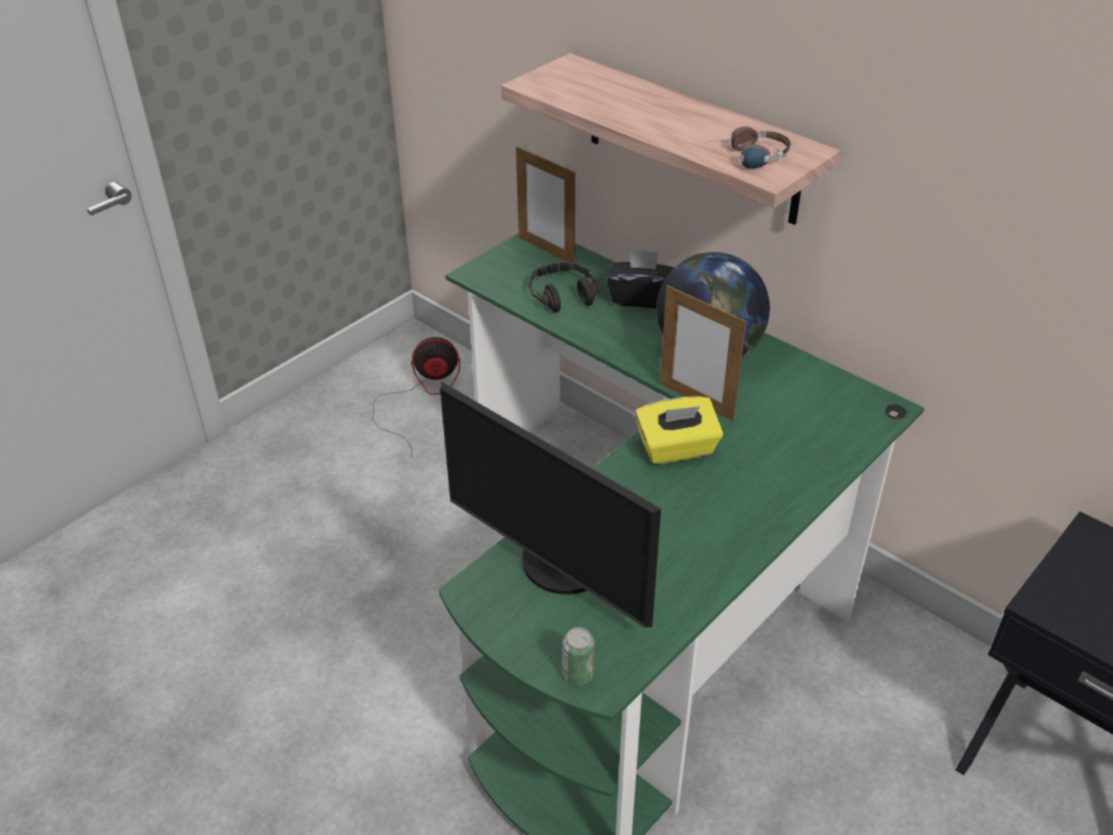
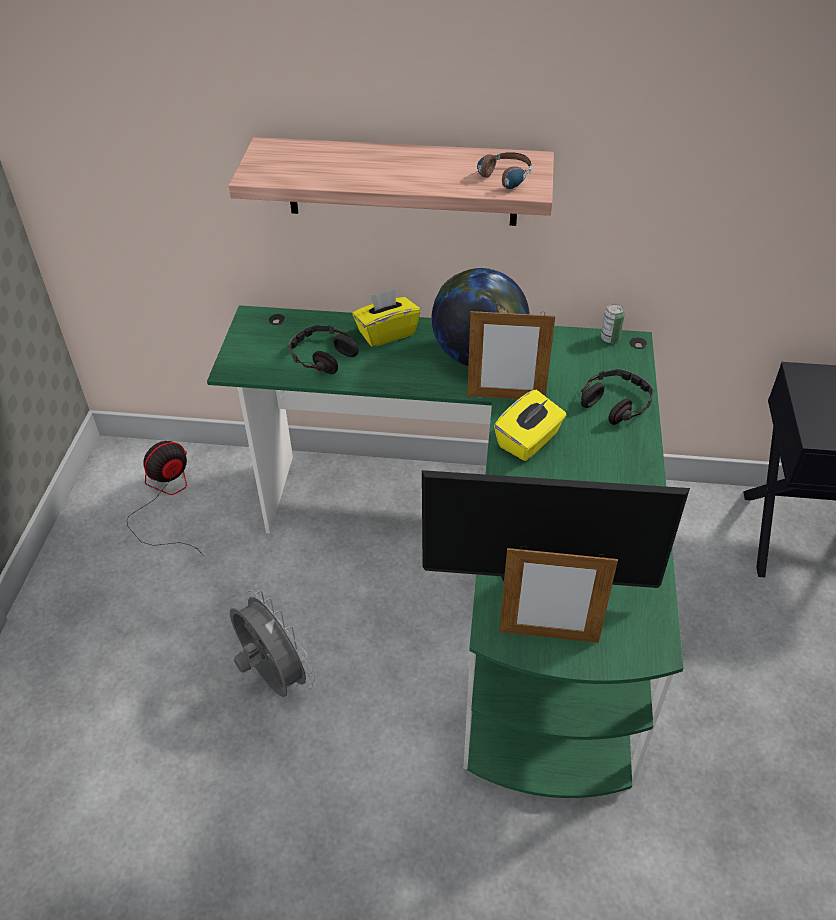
camera: 35 degrees left, 5 degrees up
(381, 586) = (273, 677): none -> grey fan
(546, 250) = (273, 324): picture frame -> picture frame (548, 636)
(578, 674) = (632, 651): can -> can (610, 338)
(641, 298) = (386, 333): black tissue box -> yellow tissue box
(806, 455) = (615, 402): none -> headphones

